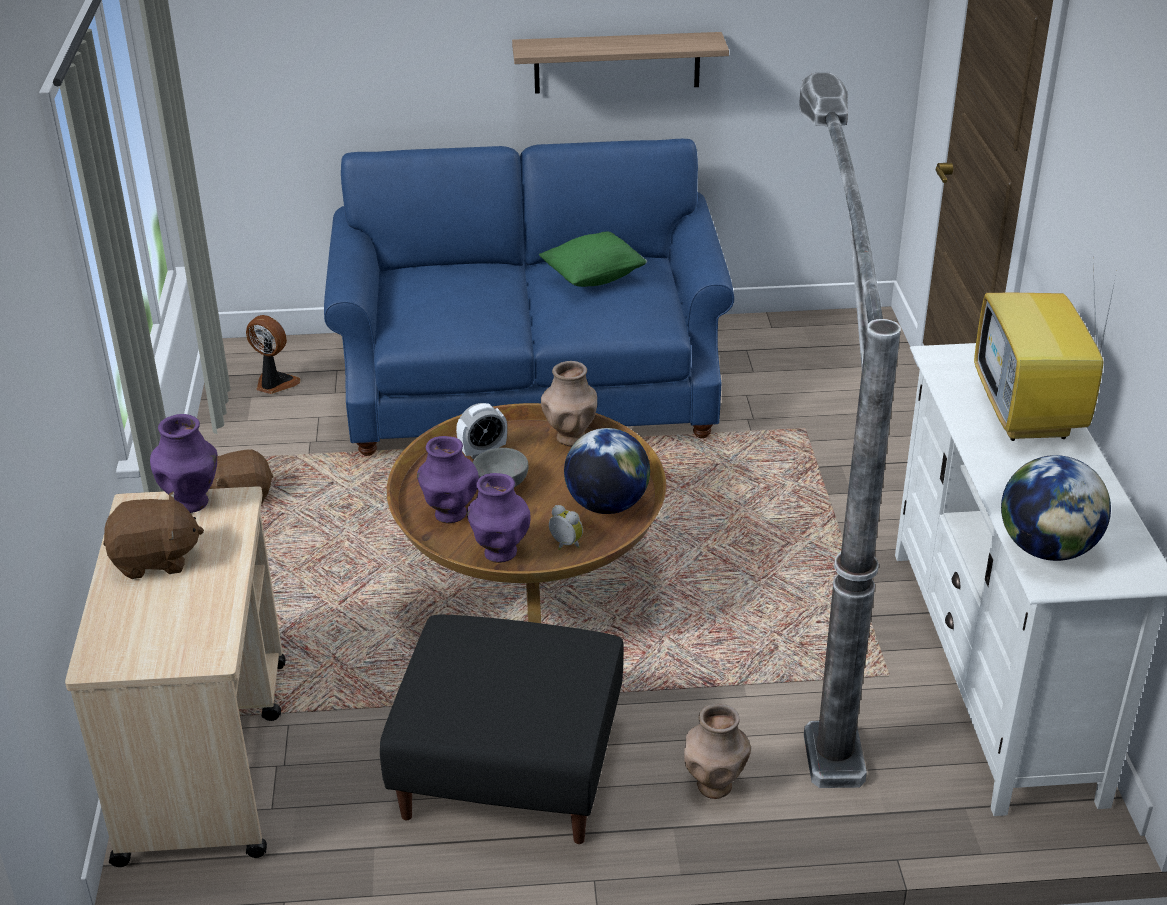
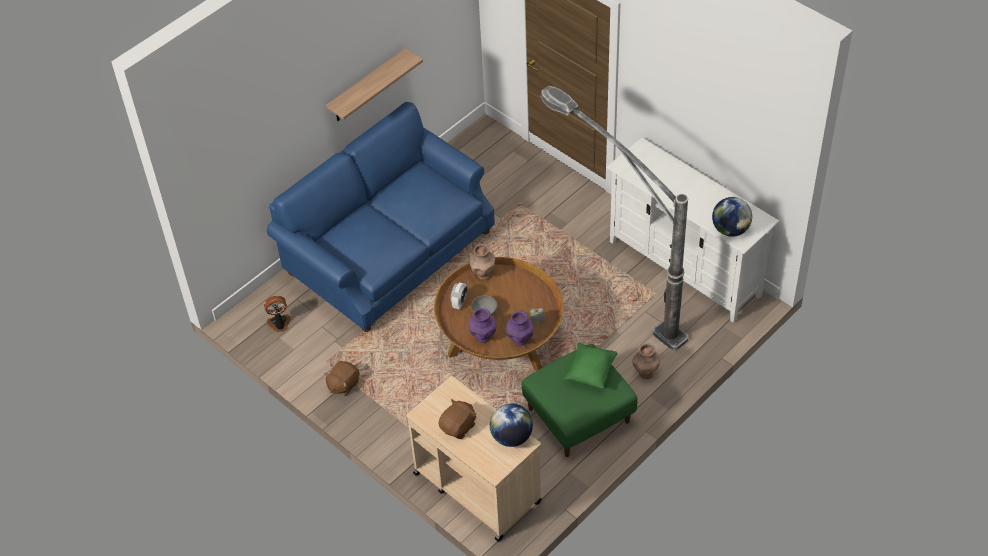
camera: 40 degrees left, 15 degrees up
(191, 502) = (437, 398): purple vase -> none
(508, 770) = (578, 416): black ottoman -> green ottoman
(594, 278) = (412, 192): green pillow -> green pillow (590, 372)
(607, 505) = (531, 295): globe -> globe (511, 437)
(1029, 415) = (674, 175): television -> none

